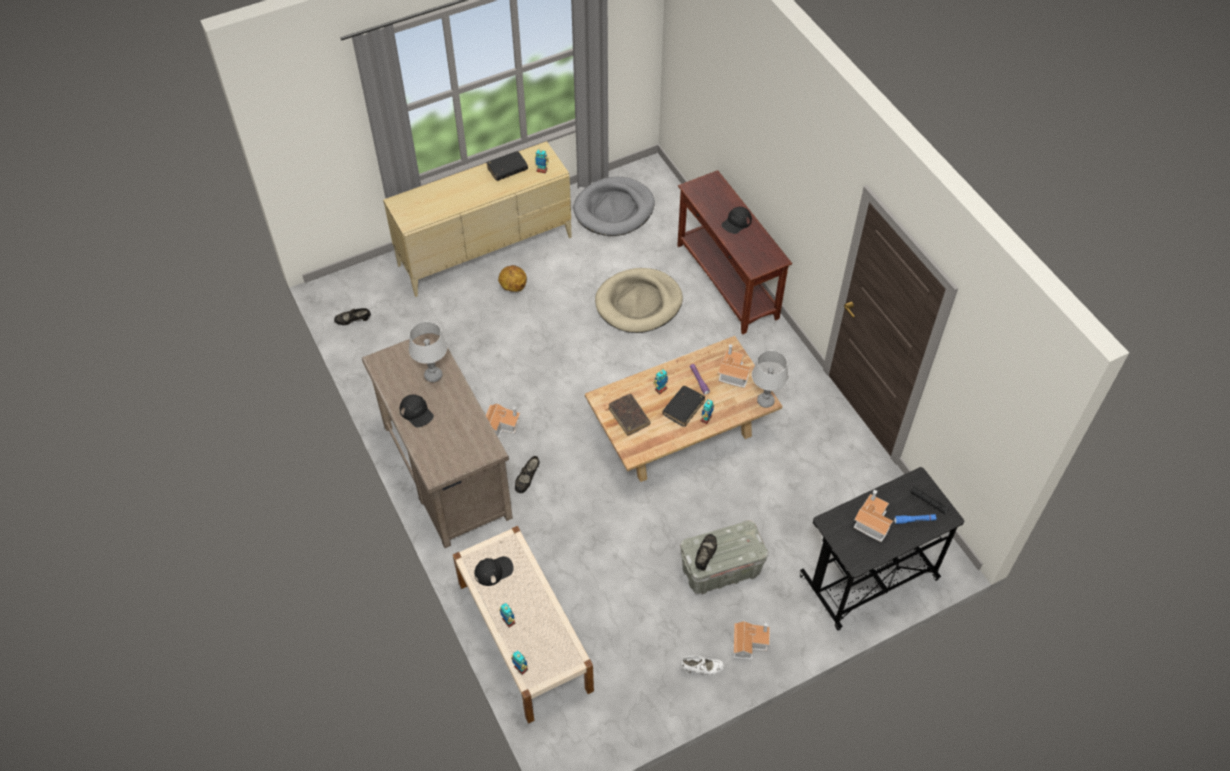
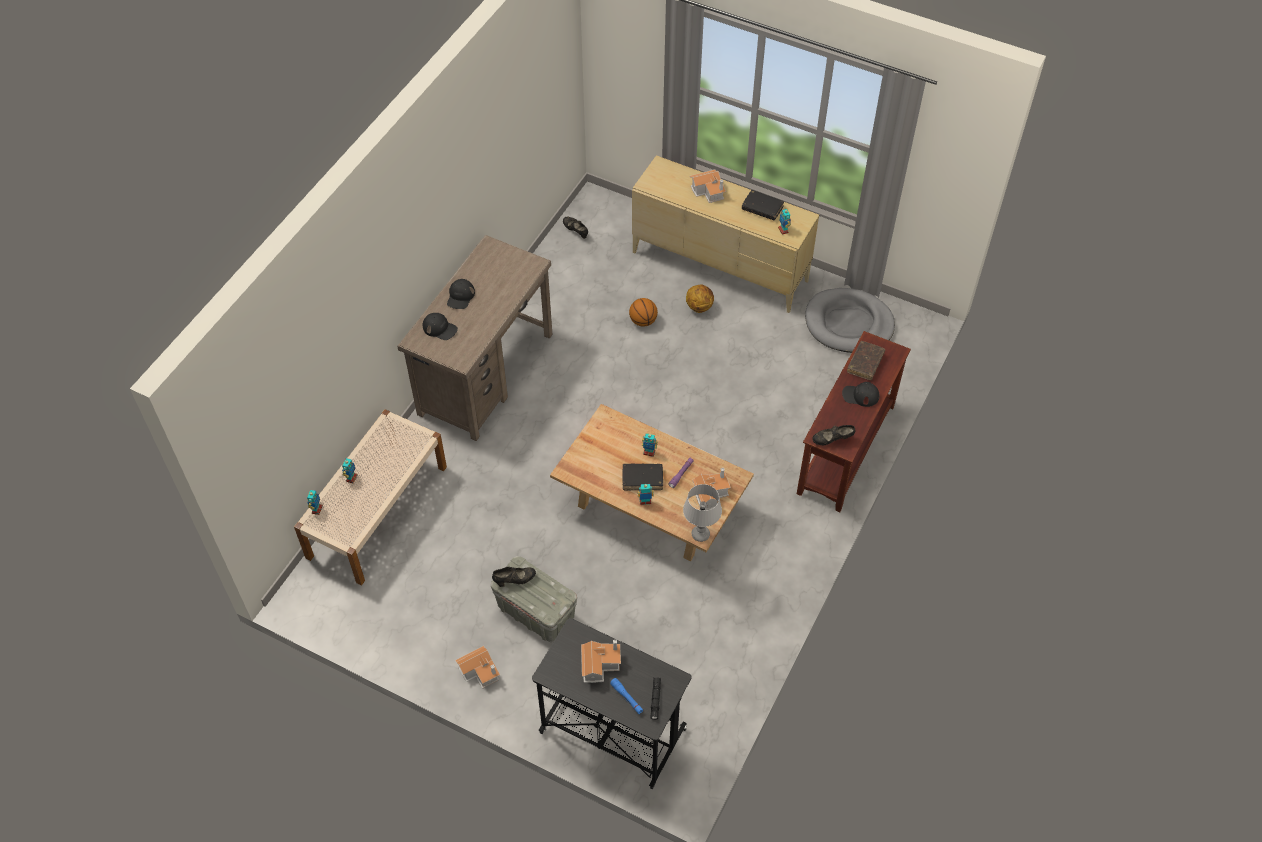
camera: 55 degrees right, 0 degrees up
(433, 375) = (503, 285): grey table lamp -> none
(493, 331) = (643, 321): none -> basketball
(493, 571) = (388, 443): black cap -> black cap (440, 328)
(501, 425) = (556, 381): toy house -> toy house (709, 191)
(527, 479) = (519, 429): black shoe -> black shoe (832, 440)
(629, 417) = (602, 447): brown book -> brown book (865, 363)
(639, 303) = (761, 400): beige dog bed -> none
(701, 669) = (432, 650): white shoe -> none

